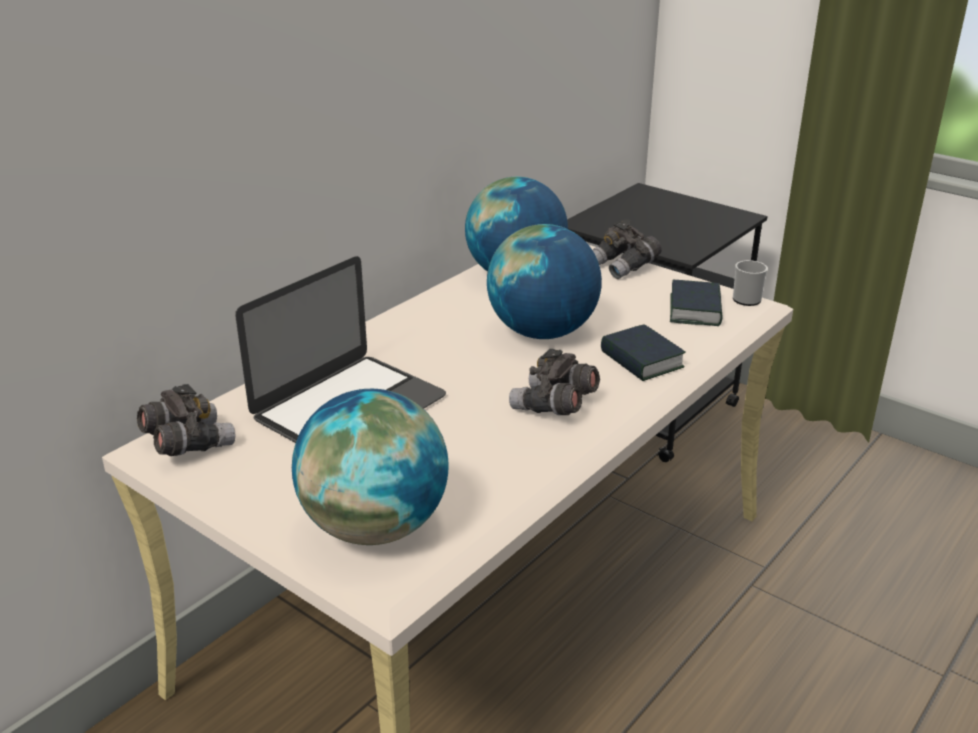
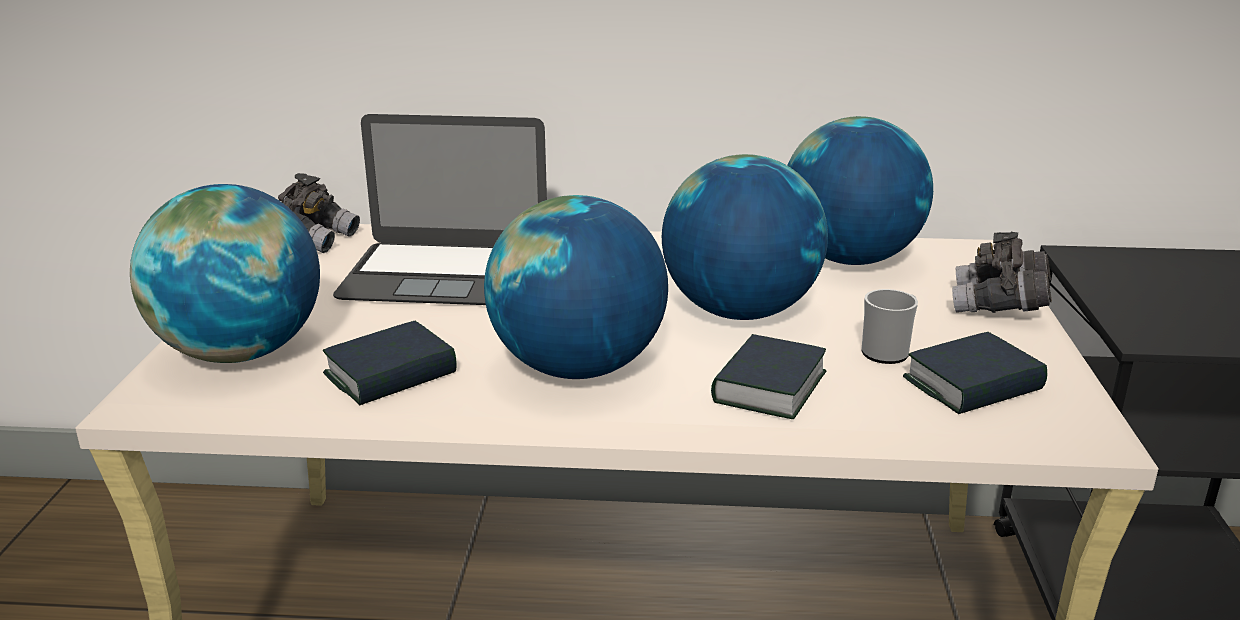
camera: 55 degrees right, 5 degrees down
(486, 473) = (391, 374): none -> book
(554, 406) = (577, 368): grey binoculars -> globe
(746, 298) = (1086, 411): mug -> mug (888, 351)

